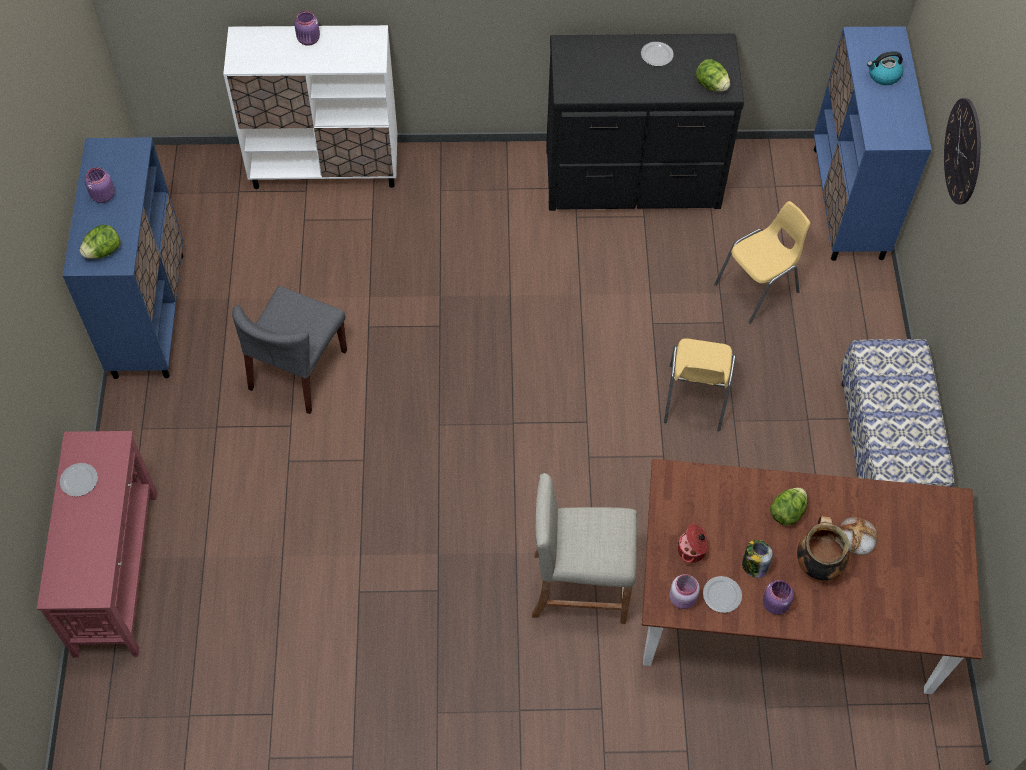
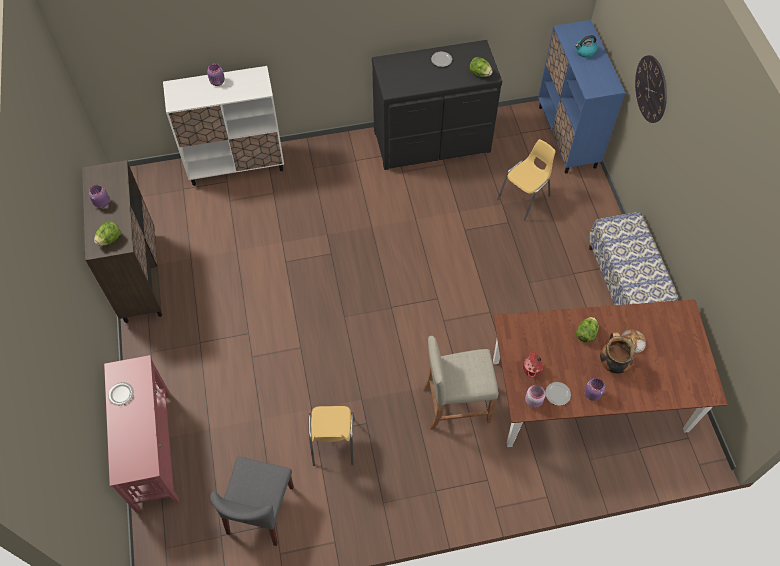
camera: 10 degrees left, 0 degrees up
(149, 314) = (140, 277): blue cabinet -> brown cabinet
(298, 370) = (246, 297): grey chair -> grey chair (260, 510)
(695, 399) = (501, 272): yellow chair -> yellow chair (333, 442)
(754, 565) = (573, 371): jar -> none

